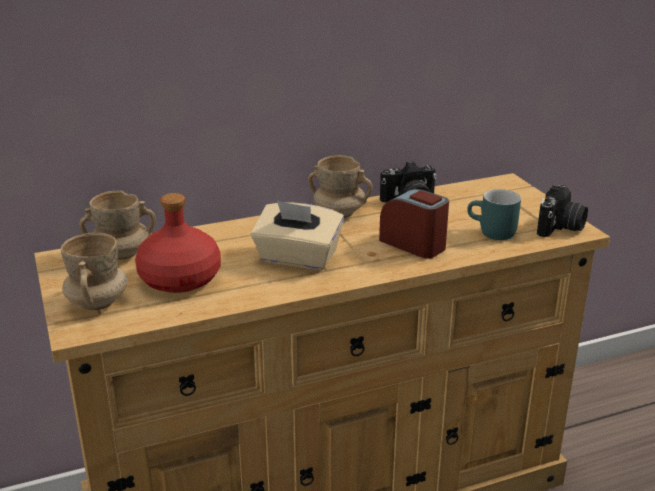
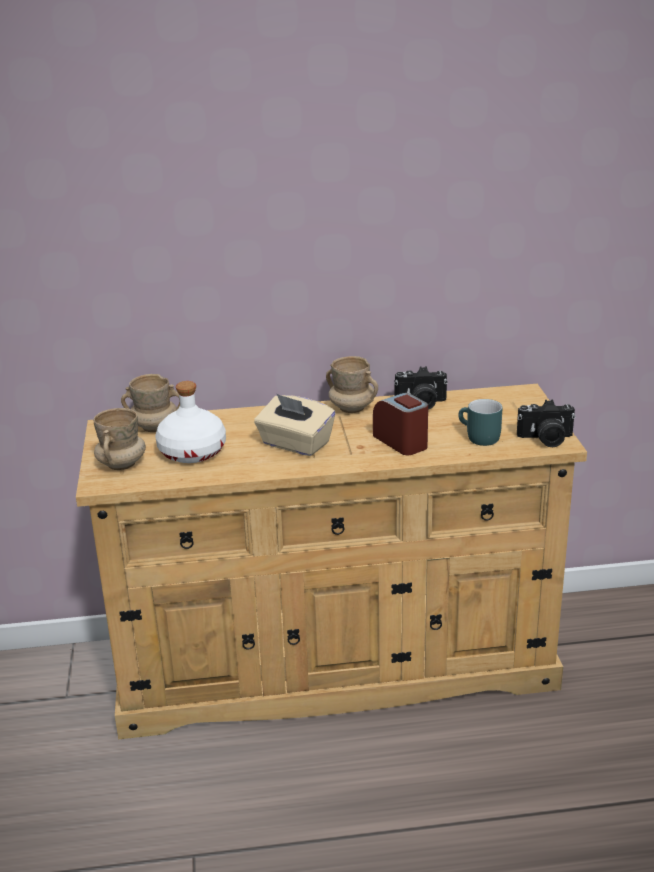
camera: 15 degrees right, 0 degrees up
(181, 278) = (193, 452): red bottle -> white bottle
(561, 228) = (545, 439): camera -> camera turned 45 degrees clockwise

